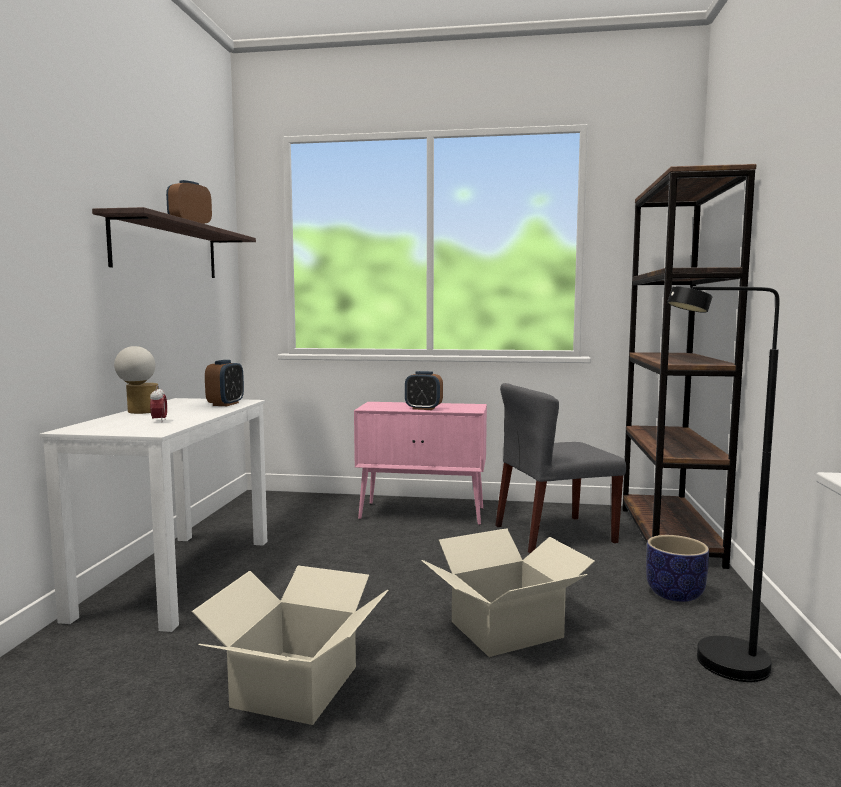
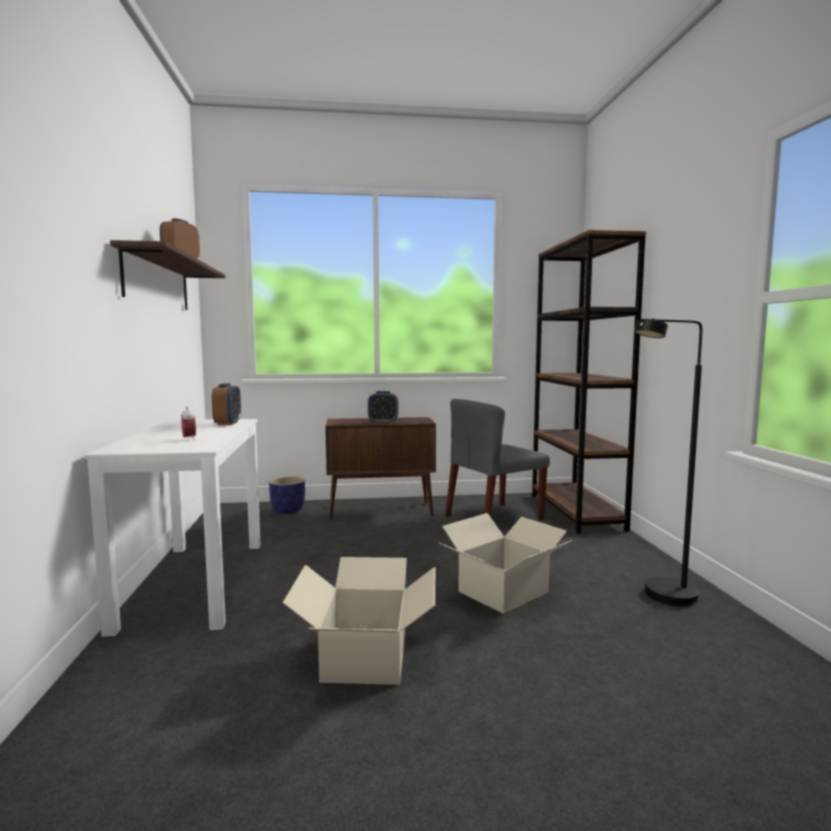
camera: 15 degrees left, 0 degrees up
(139, 412) = (154, 432): table lamp -> none
(423, 513) = (381, 511): pink cabinet -> brown cabinet
(674, 593) = (604, 552): planter -> planter (287, 510)

